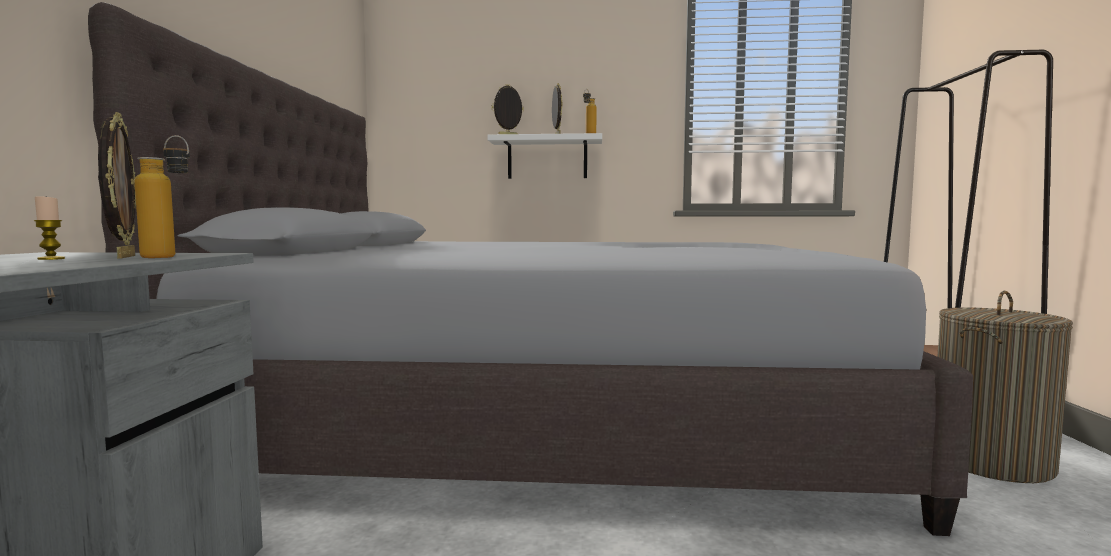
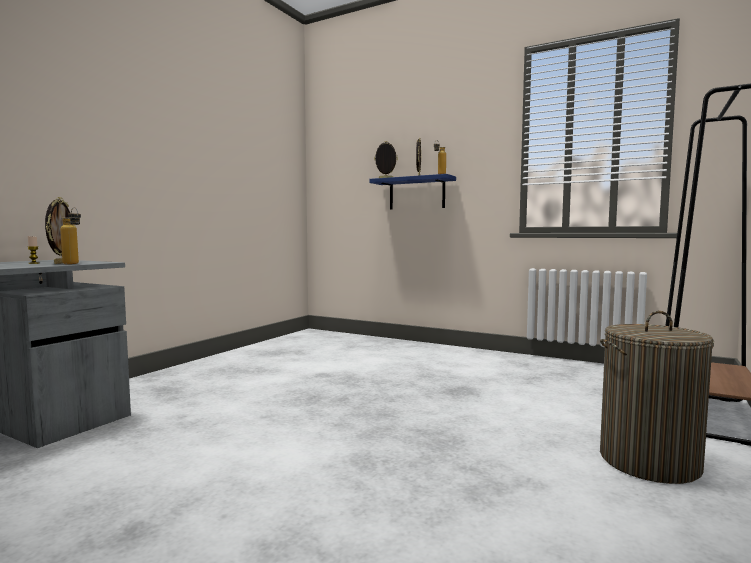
camera: 25 degrees right, 0 degrees up
(543, 419) = (347, 380): grey bed -> none
(547, 158) = (417, 193): white shelf -> blue shelf

